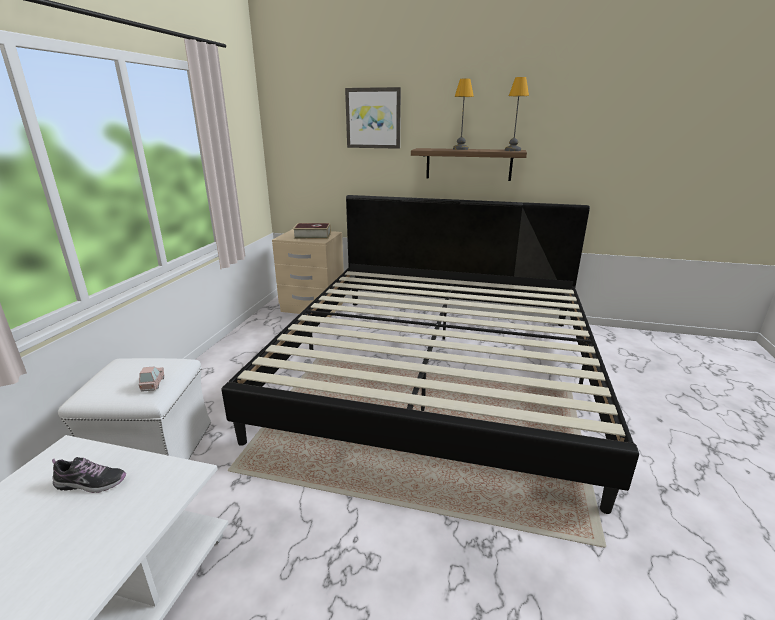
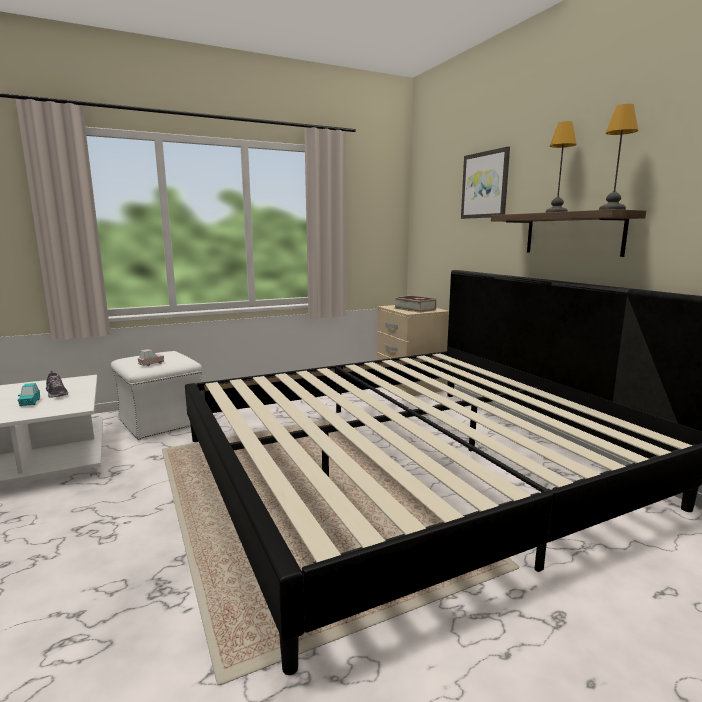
camera: 50 degrees right, 10 degrees down
(93, 514) = (30, 403): none -> turquoise toy car

